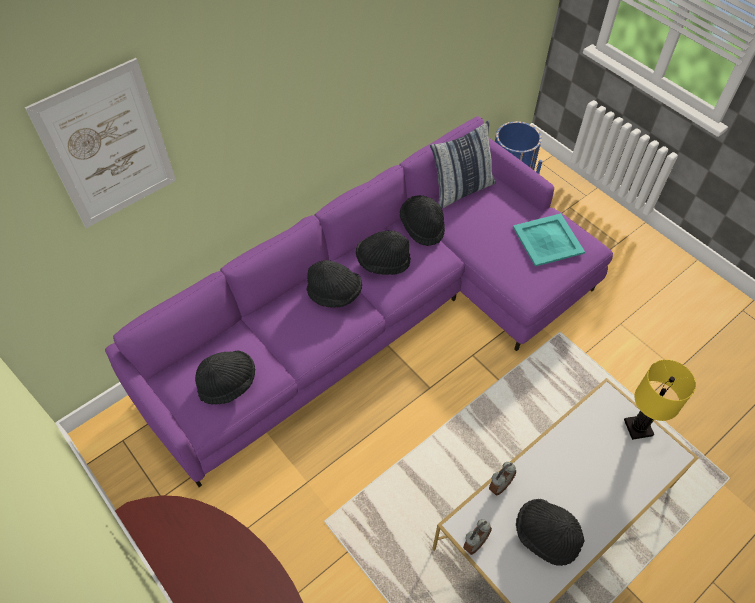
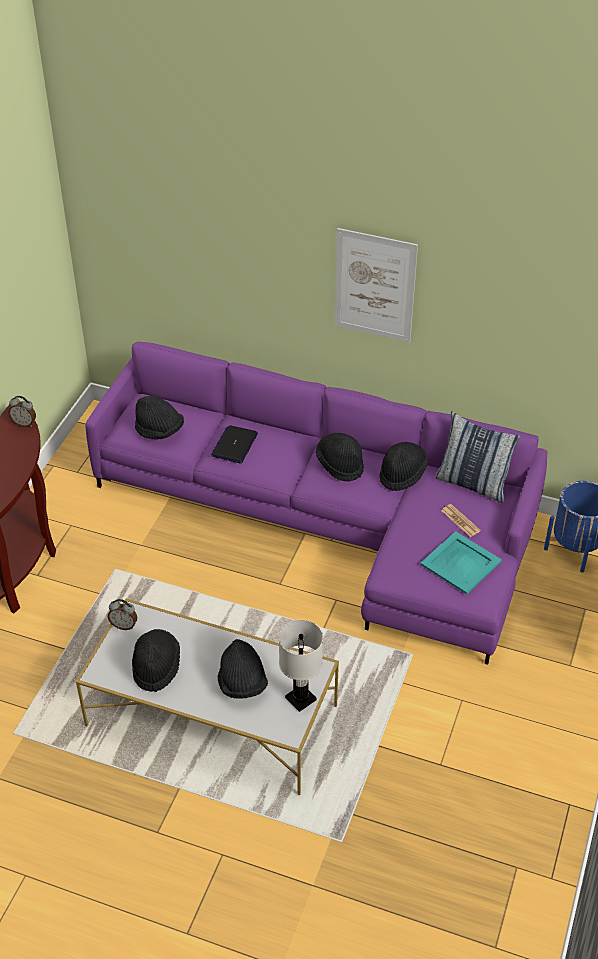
camera: 60 degrees right, 10 degrees down
(108, 147) = (189, 212): picture -> picture (374, 286)
(298, 329) = (234, 445): none -> laptop
(335, 294) = (284, 451): black hat -> black hat (242, 683)
(499, 485) = (182, 623): alarm clock -> alarm clock (24, 423)
(501, 217) = (460, 521): none -> newspaper
(638, 428) = (300, 698): yellow table lamp -> white table lamp

